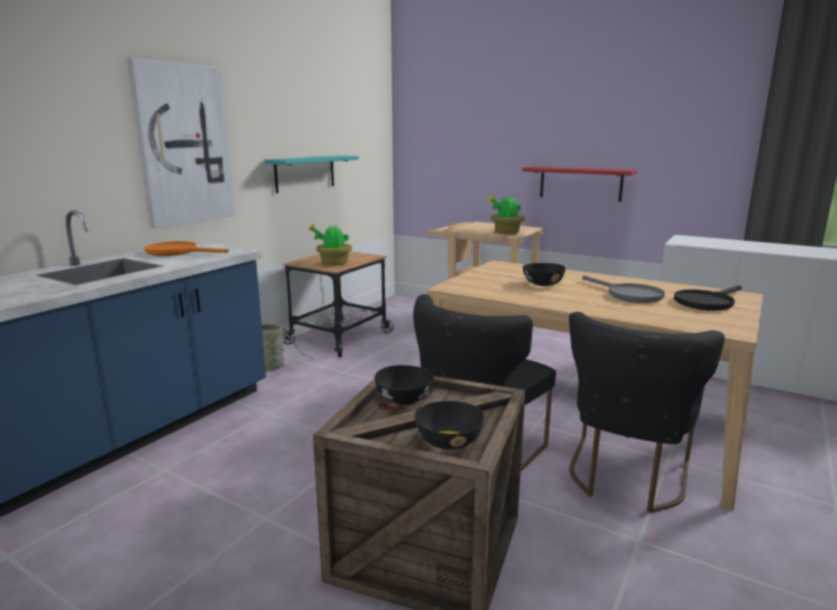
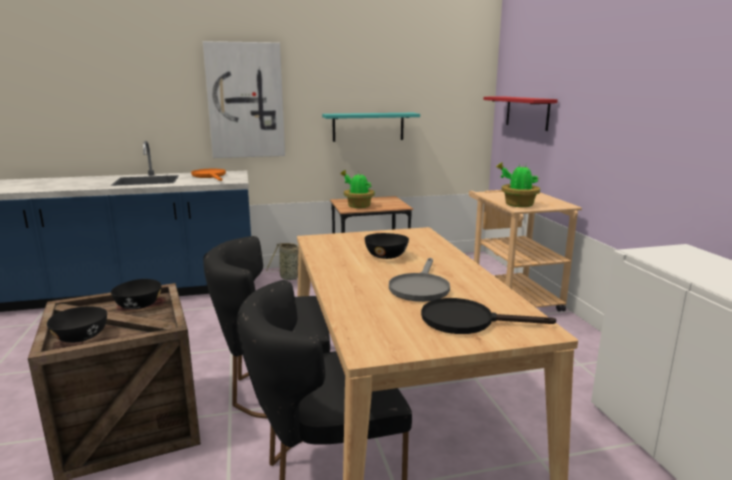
camera: 45 degrees right, 0 degrees up
(580, 183) = (622, 160): red shelf -> red shelf (527, 112)

